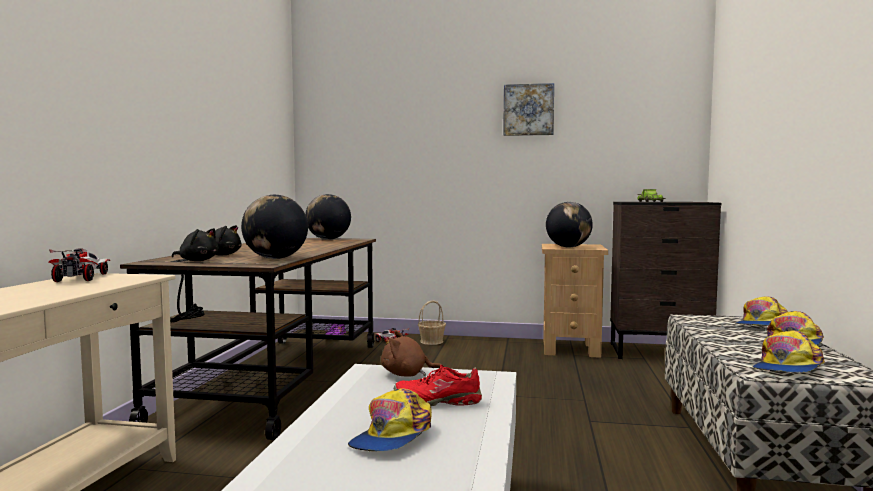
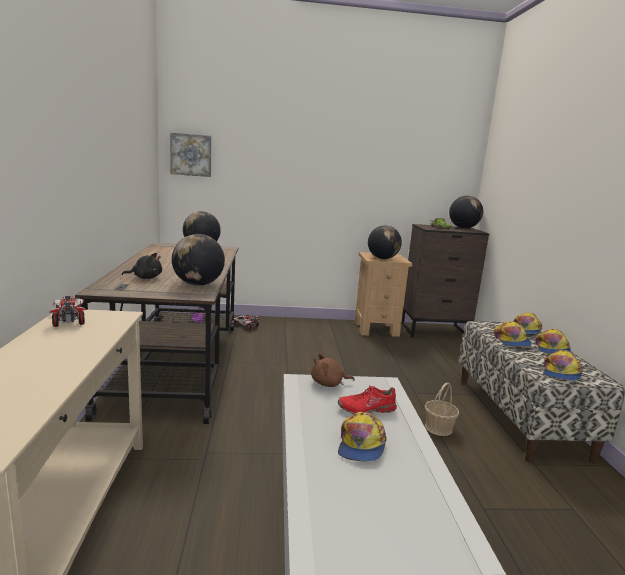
camera: 15 degrees left, 10 degrees up
(197, 261) = (137, 288): black plush toy -> none
(432, 341) = (275, 324): basket -> basket (439, 428)
(528, 110) = (357, 149): picture -> picture (191, 155)
(687, 201) = (463, 228): none -> globe
(726, 333) = (511, 341): none -> cap

